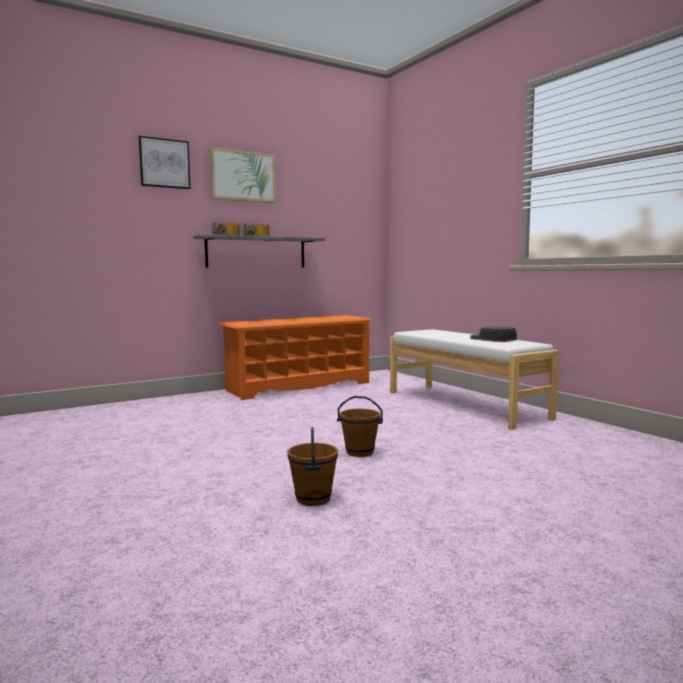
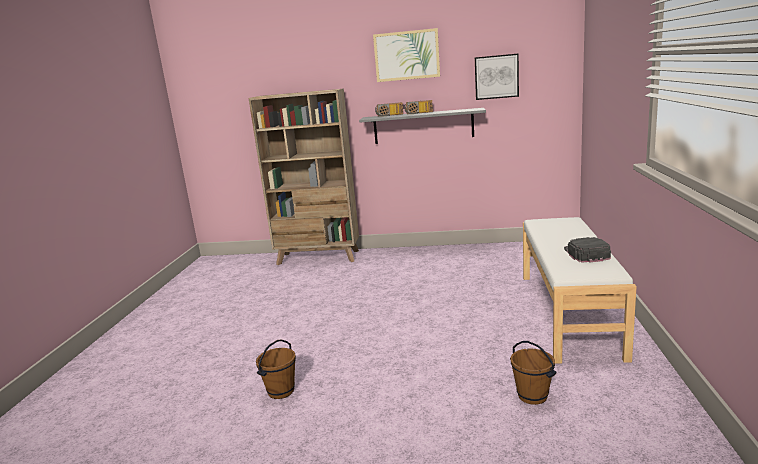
camera: 40 degrees right, 10 degrees up
(138, 405) = (318, 258): none -> beige bookcase
(164, 163) = (335, 57): picture -> picture (496, 77)
(298, 386) = (456, 253): orange shoe rack -> none
(360, 452) = (379, 352): brown bucket -> brown bucket (533, 396)

